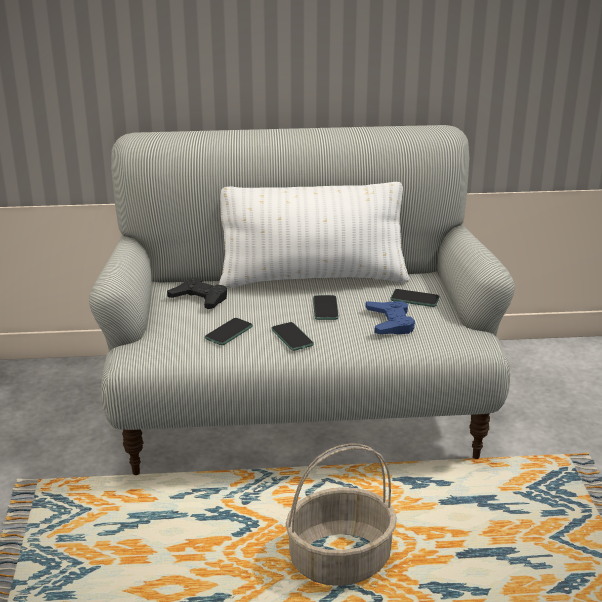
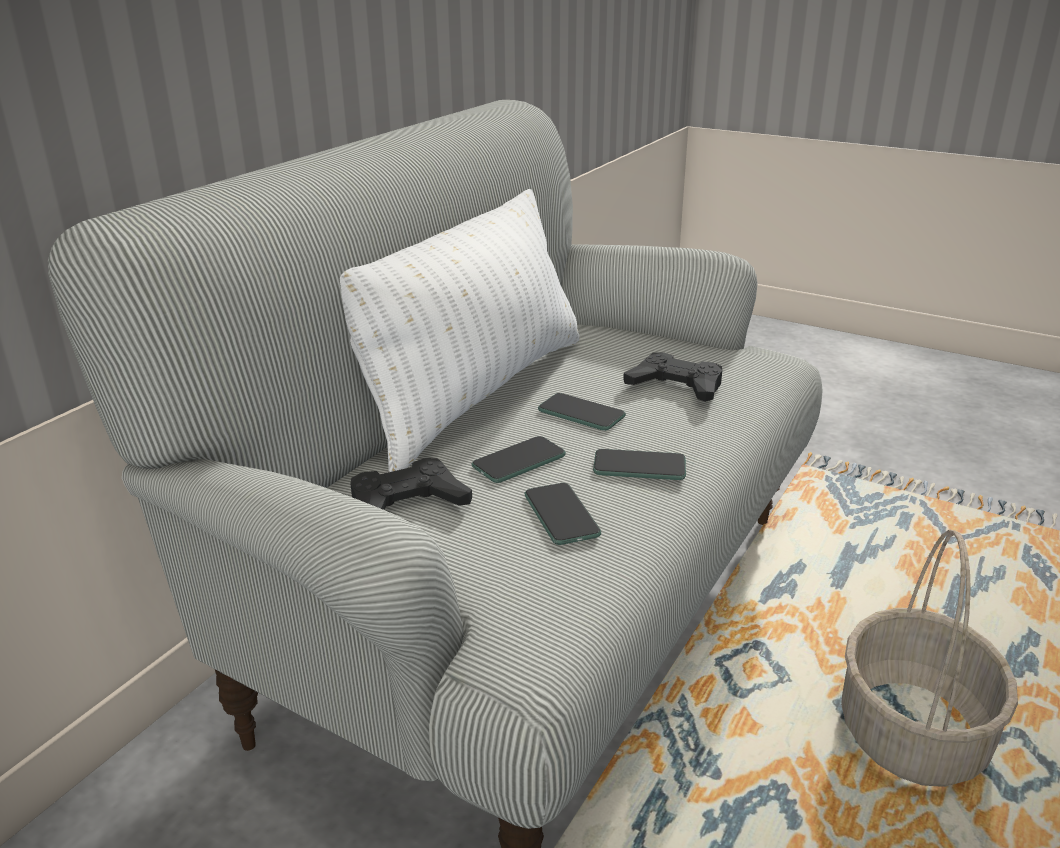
camera: 55 degrees left, 0 degrees up
(390, 323) = (676, 386): blue game controller -> black game controller
(414, 299) = (629, 351): phone -> phone (519, 461)

